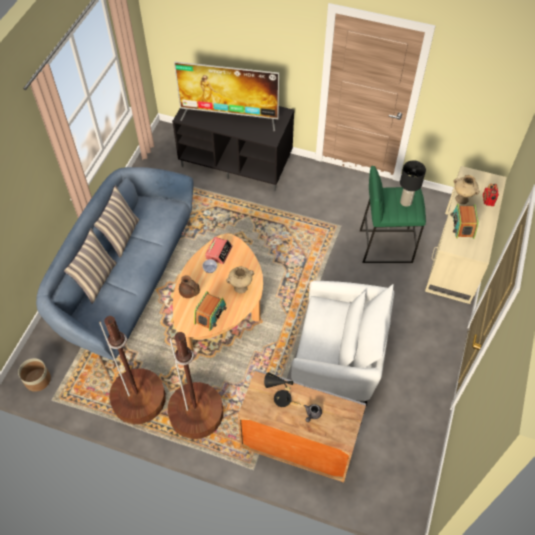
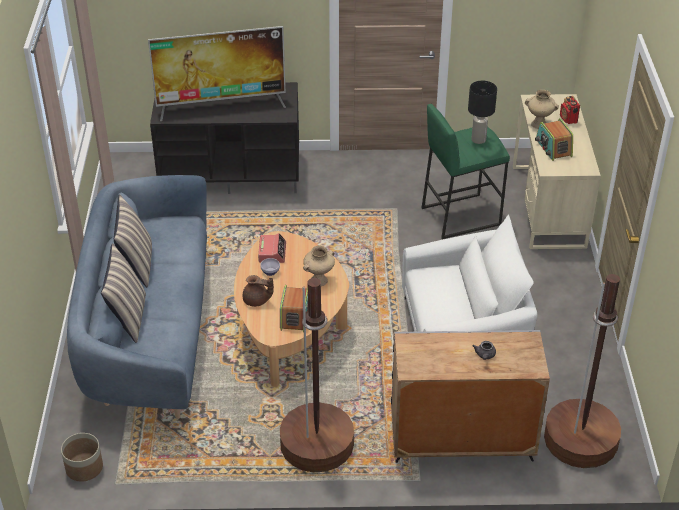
camera: 20 degrees left, 15 degrees down
(139, 399) = (234, 449): brown floor lamp -> brown floor lamp (580, 439)
(279, 398) = (438, 351): black table lamp -> none

